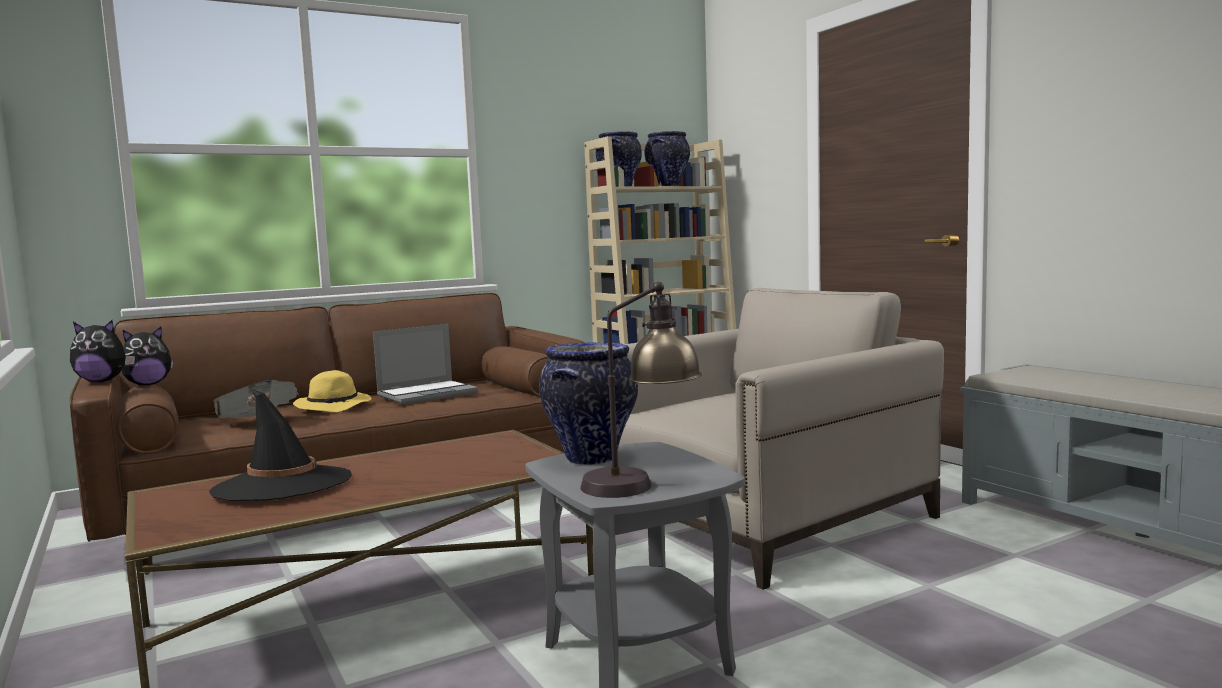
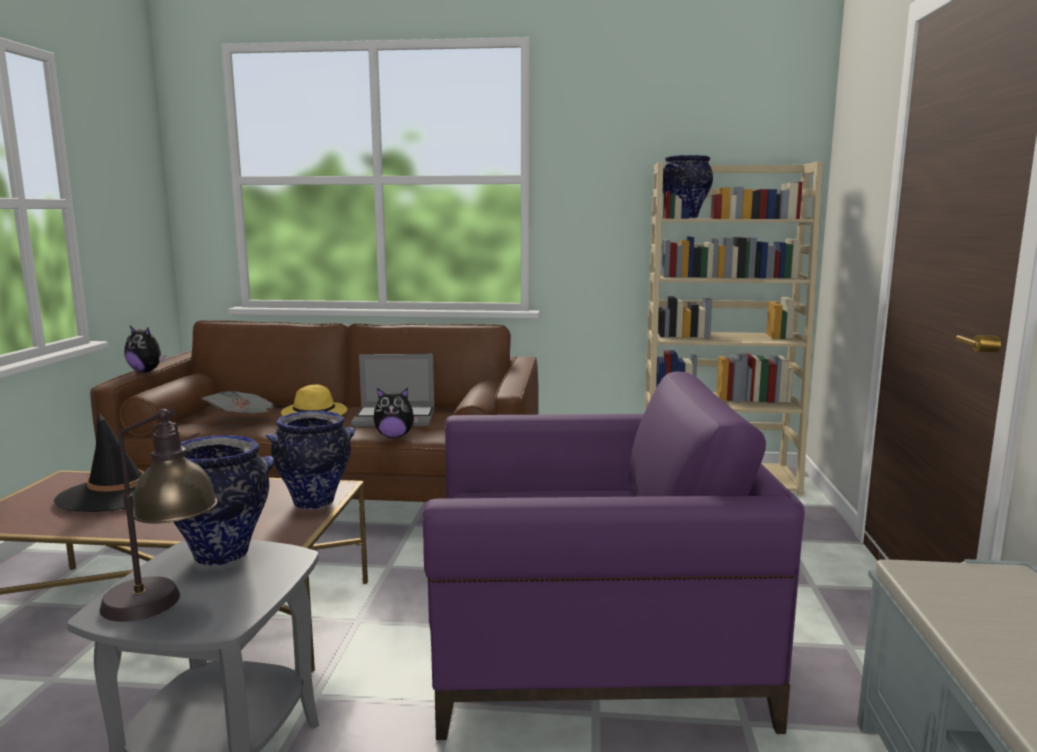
camera: 35 degrees right, 5 degrees up
(148, 384) = (193, 375): plush toy -> plush toy (395, 436)
(668, 187) = (743, 218): vase -> vase (315, 502)
(762, 518) = (589, 646): beige armchair -> purple armchair

